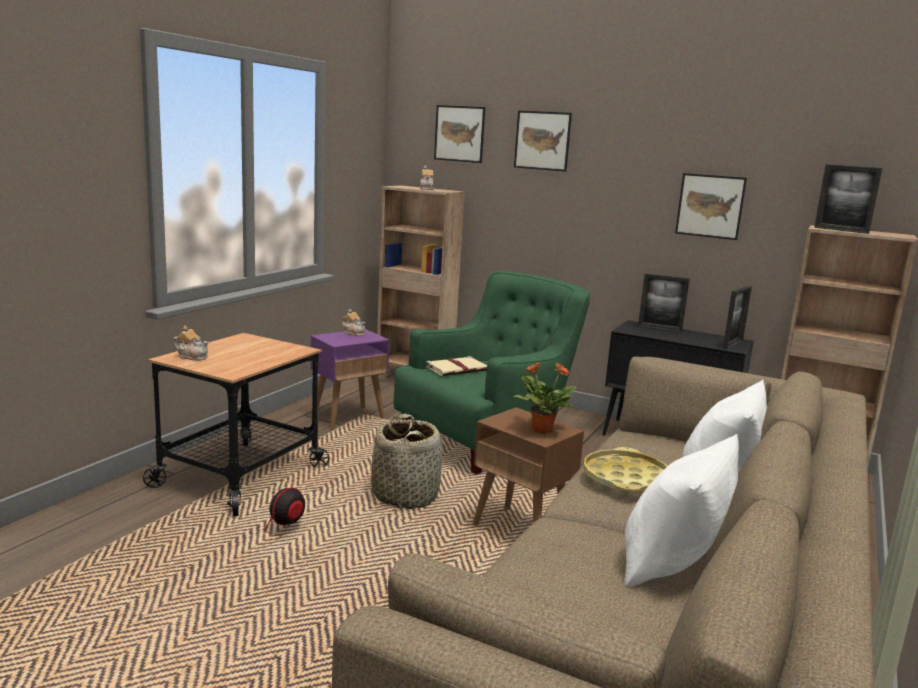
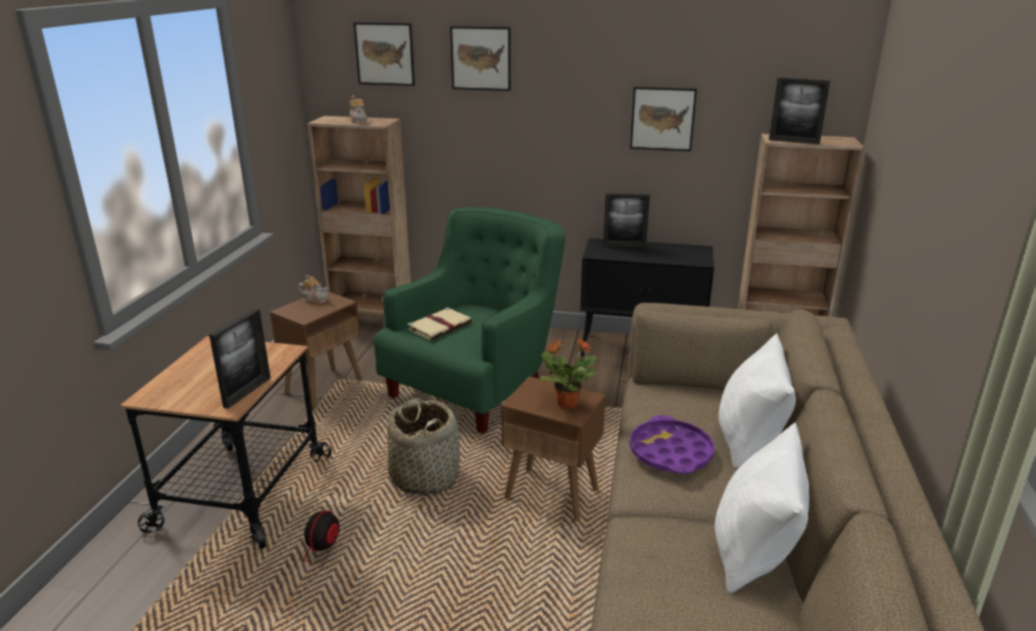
camera: 15 degrees left, 10 degrees up
(192, 357) = (170, 390): teapot -> none
(349, 417) = (324, 386): purple side table -> brown side table
(625, 479) = (670, 453): yellow tray -> purple tray
(733, 344) = (698, 256): picture frame -> picture frame (247, 392)

